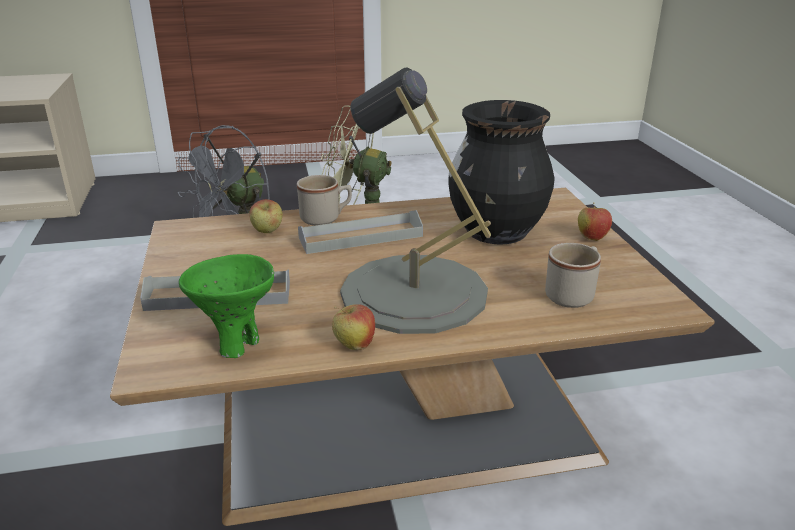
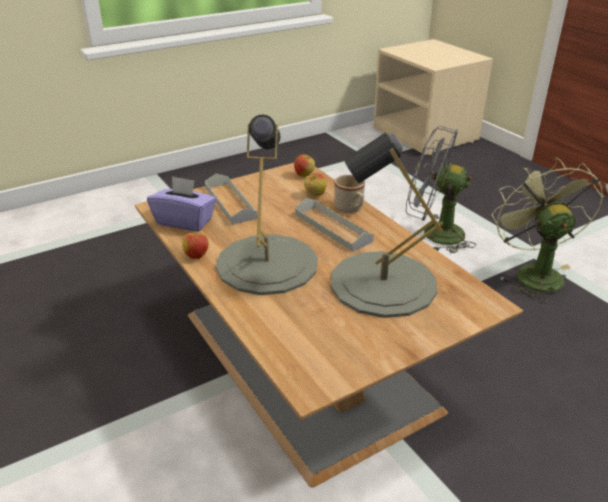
camera: 70 degrees right, 5 degrees up
(237, 344) = (185, 221): green bowl -> purple tissue box
(496, 233) = (383, 283): black vase -> grey table lamp
(573, 294) = (302, 333): beige mug -> none
(591, 238) = (413, 335): apple -> apple (304, 175)

